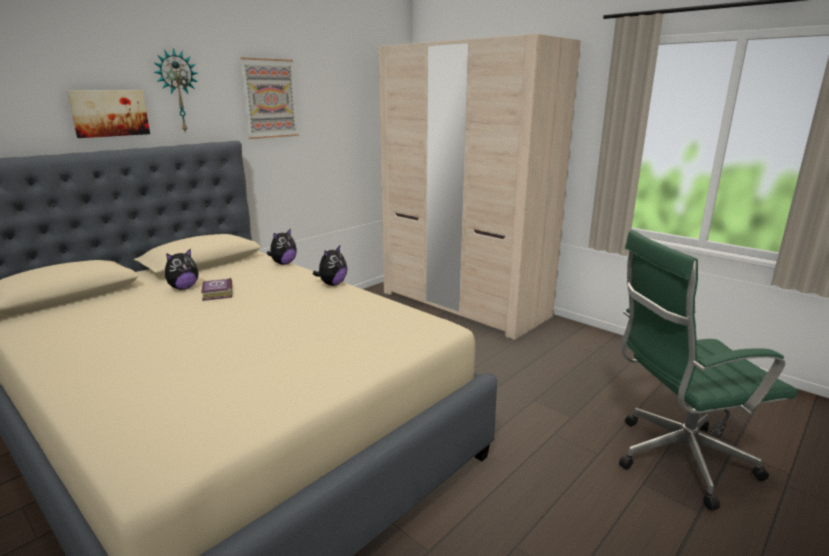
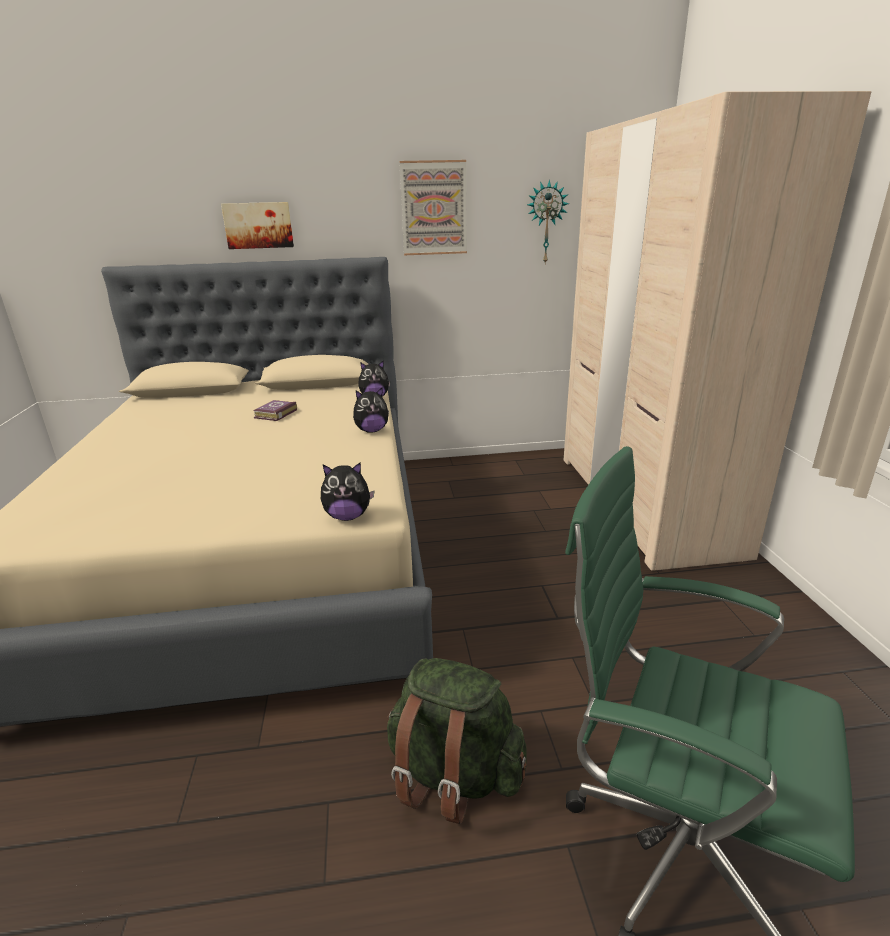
camera: 40 degrees right, 5 degrees up
(177, 91) = (326, 202): wall clock -> wall clock (546, 223)
(183, 288) = (263, 403): plush toy -> plush toy (348, 516)
(558, 489) = (453, 775): none -> green backpack

